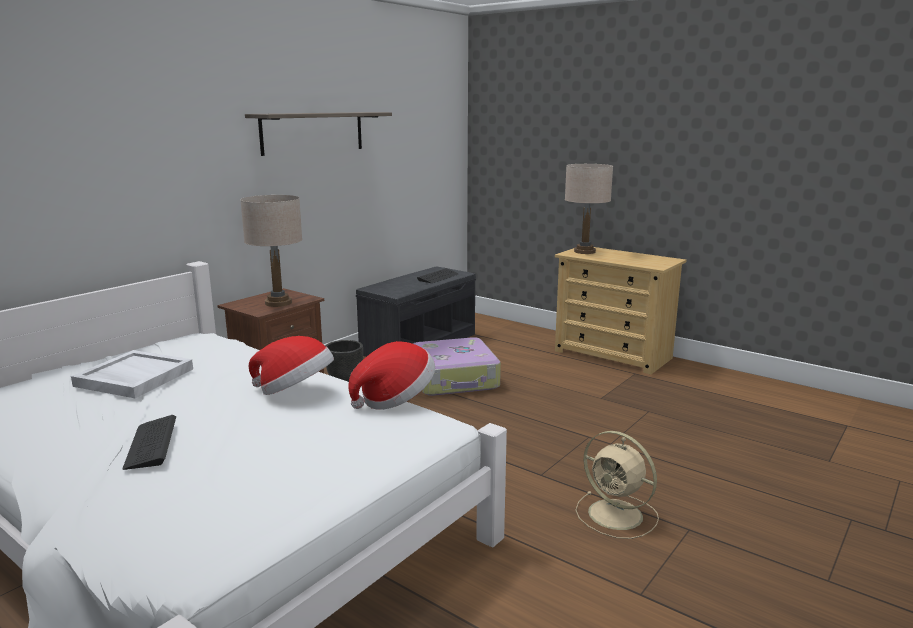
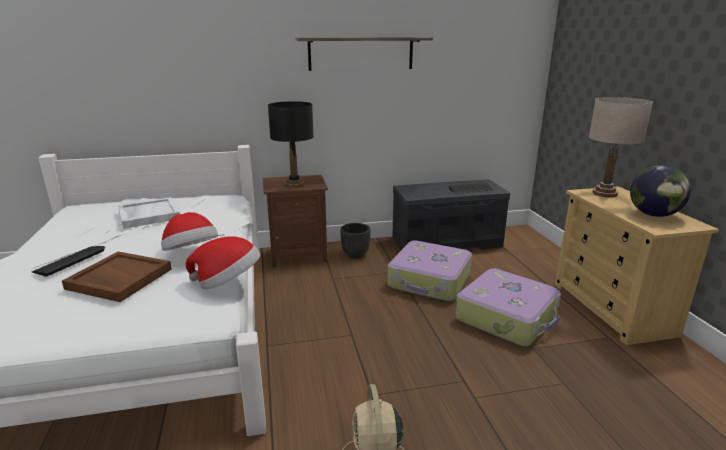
camera: 40 degrees right, 5 degrees up
(269, 434) = (118, 279): none -> brown tray
(278, 303) = (294, 185): beige table lamp -> black table lamp
(555, 384) = (507, 317): none -> suitcase
(640, 259) = (654, 215): none -> globe

